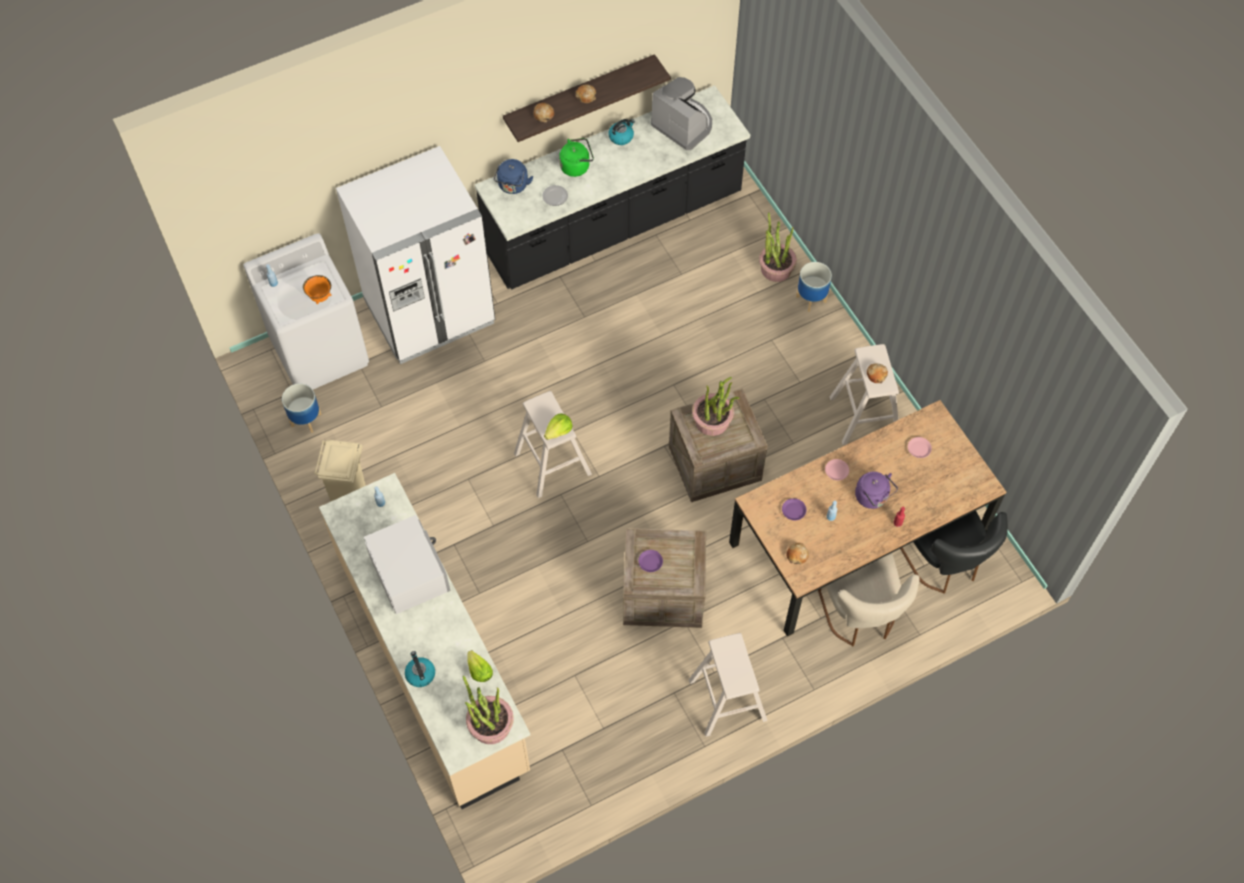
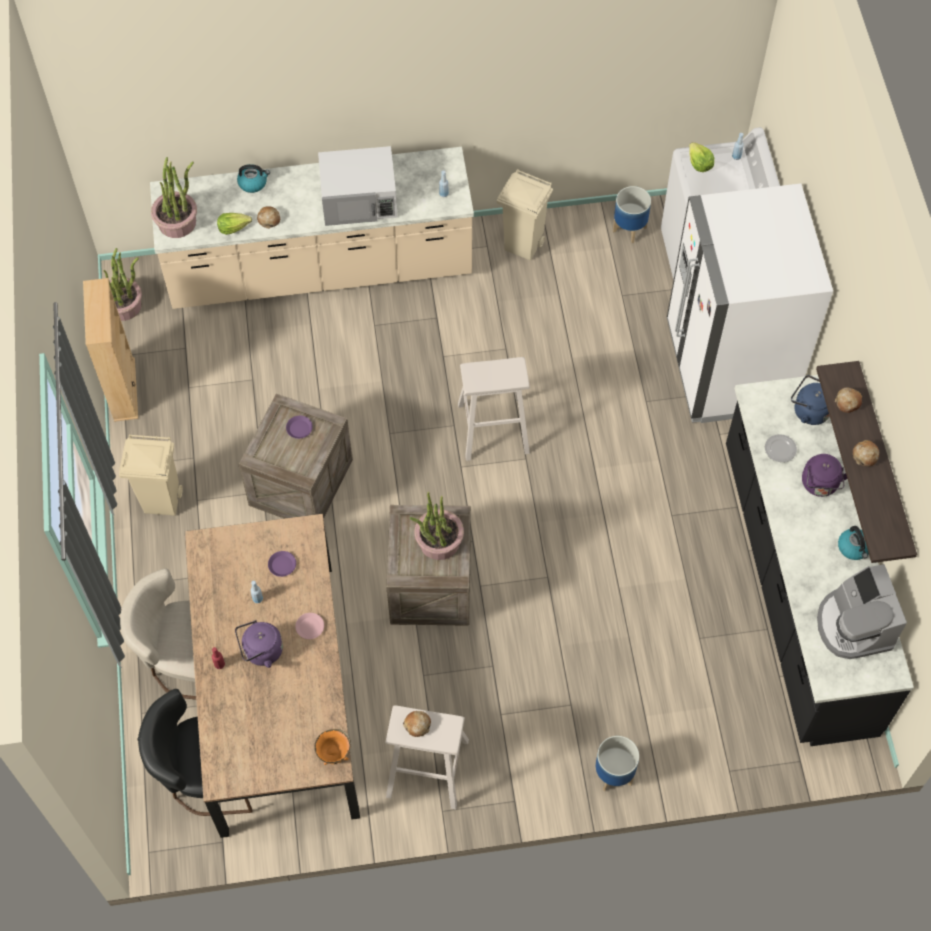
camera: 110 degrees right, 0 degrees up
(320, 297) = (705, 191): orange bowl -> orange bowl (334, 754)
(559, 431) = (475, 378): lettuce -> lettuce (699, 164)
(576, 166) = (820, 485): green kettle -> purple kettle
(627, 786) = (124, 389): none -> beige bookcase
(683, 125) = (853, 625): coffee machine -> coffee machine turned 105 degrees clockwise
(727, 700) = (163, 502): beige stool -> beige trash can
(776, 268) = (673, 750): potted plant -> potted plant (124, 306)
(797, 555) = (230, 549): bread -> bread (269, 219)
(919, 449) = (299, 727): pink plate -> none

